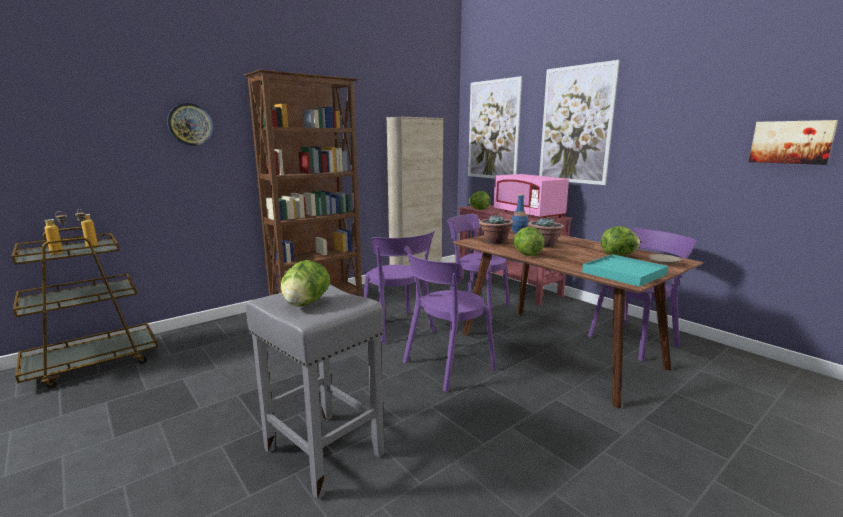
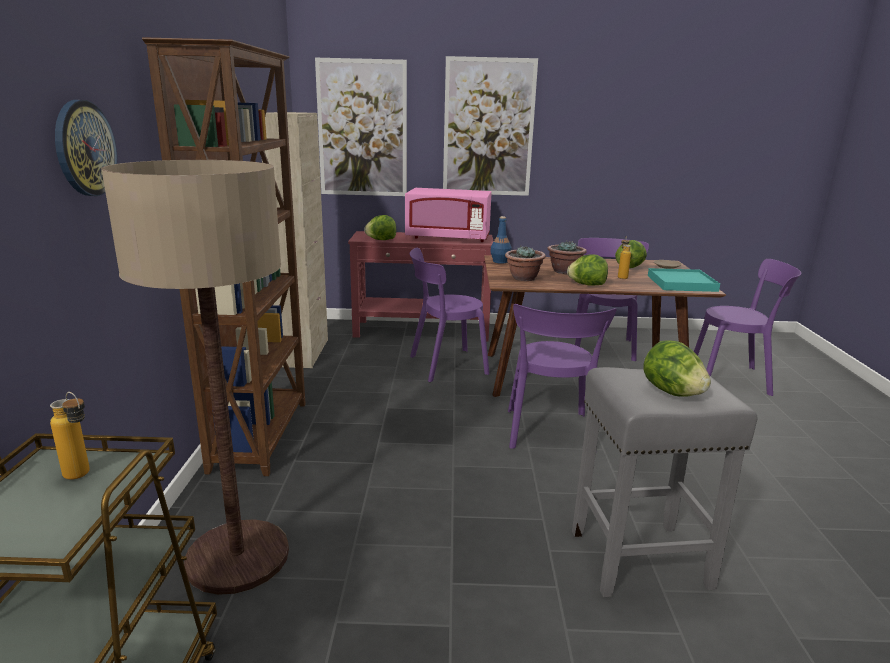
camera: 50 degrees left, 5 degrees up
(62, 253) = (76, 511): bottle -> bottle (621, 277)
(214, 340) = (237, 557): none -> floor lamp
(398, 329) = (429, 419): purple chair -> purple chair (734, 378)
(791, 142) = (687, 151): picture -> none

